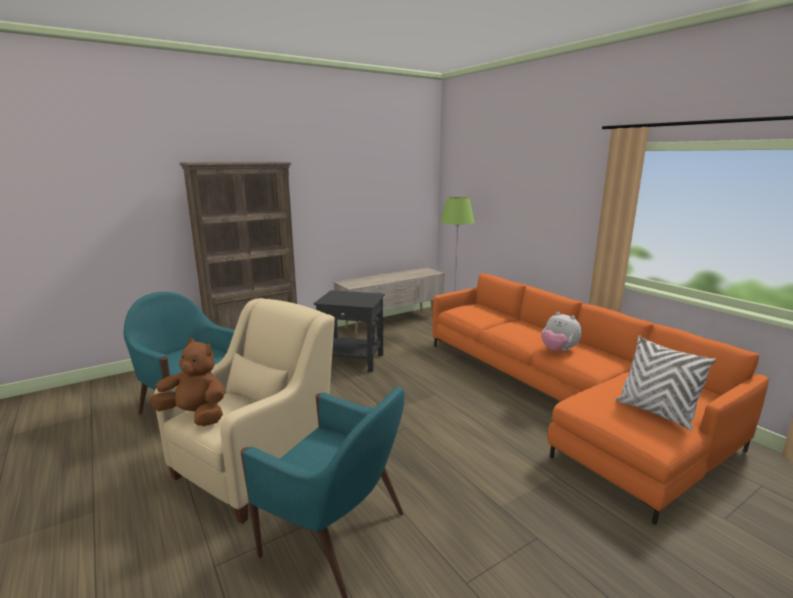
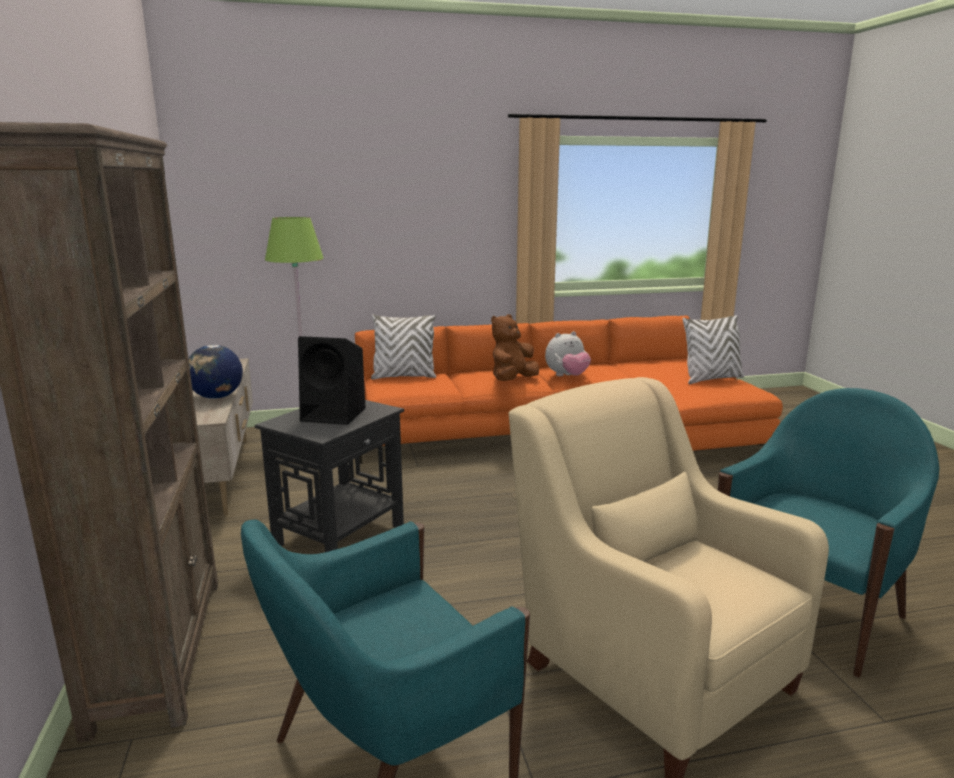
camera: 70 degrees left, 0 degrees up
(196, 415) = (716, 607): brown plush toy -> brown plush toy (512, 380)
(352, 298) = (335, 414): none -> black speaker
(379, 281) = (216, 397): none -> globe
(485, 308) = (404, 376): none -> white pillow

